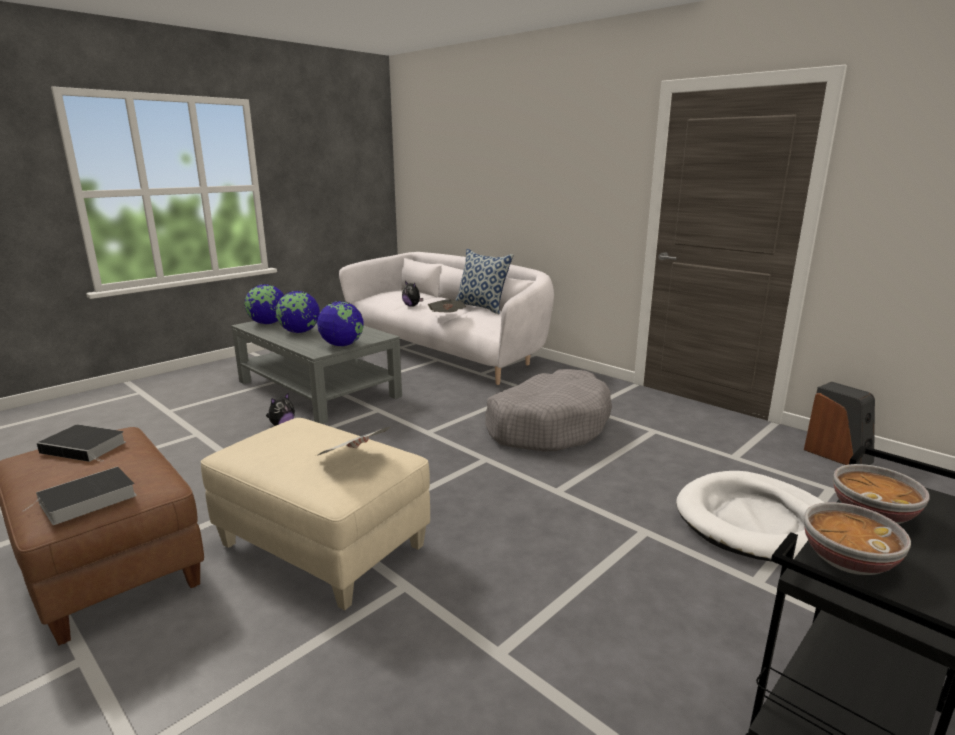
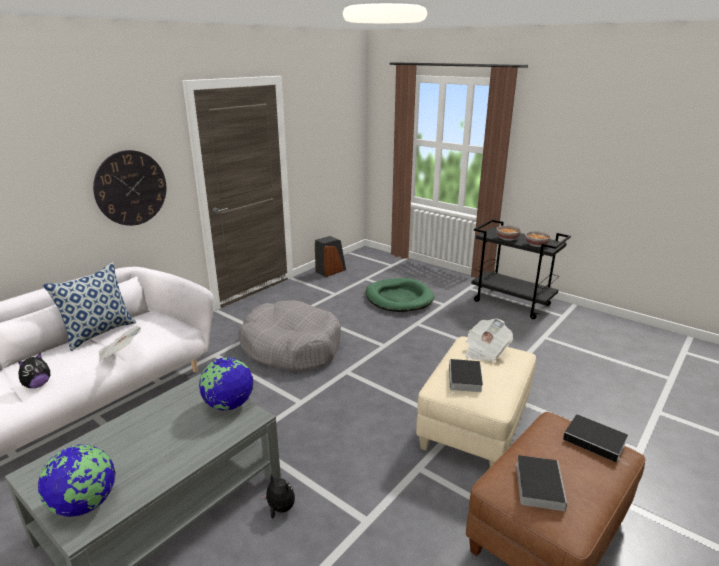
camera: 95 degrees left, 5 degrees up
(295, 436) = (465, 379): none -> book
(299, 332) = (156, 453): globe -> none
(578, 199) = (131, 188): none -> wall clock
(755, 521) = (399, 298): white dog bed -> green dog bed

